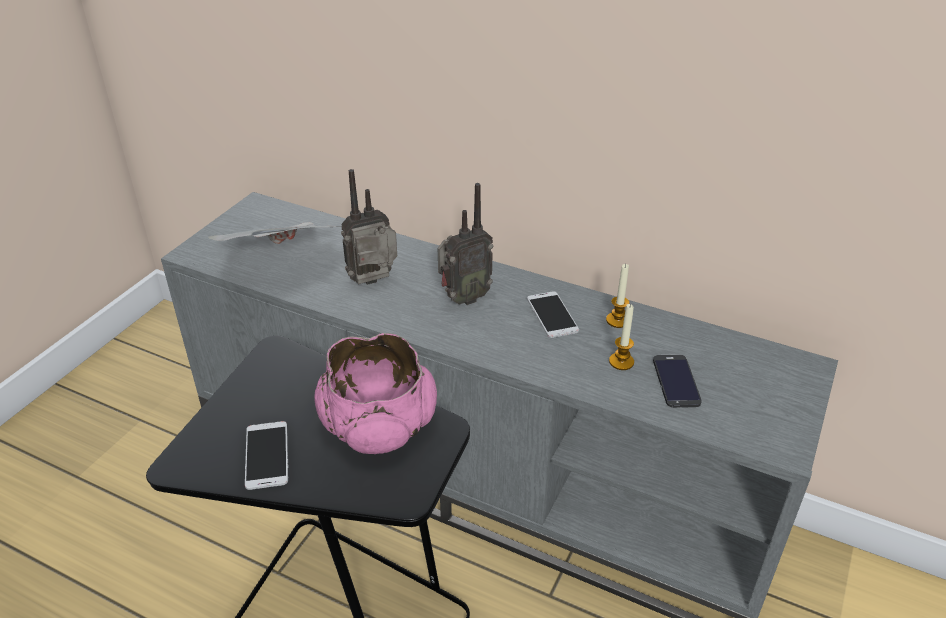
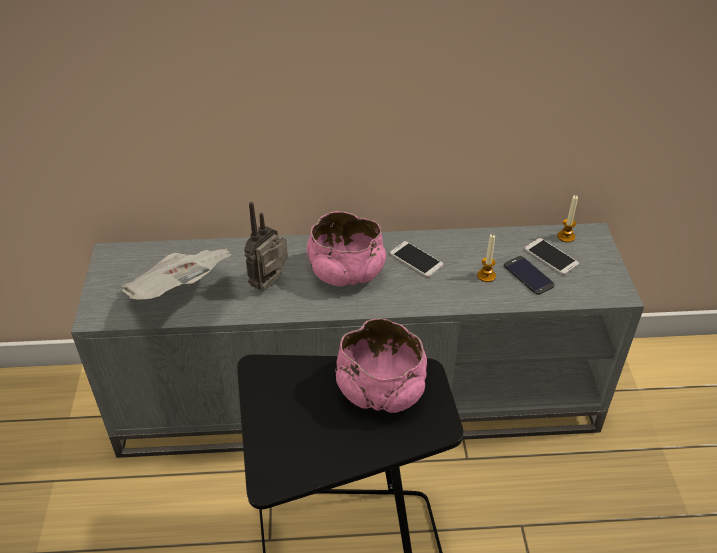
camera: 30 degrees left, 5 degrees up
(267, 455) = (325, 445): phone -> phone (551, 256)
(463, 298) = (346, 271): radio -> pink bowl
(617, 320) = (461, 247): candle -> candle (566, 236)

